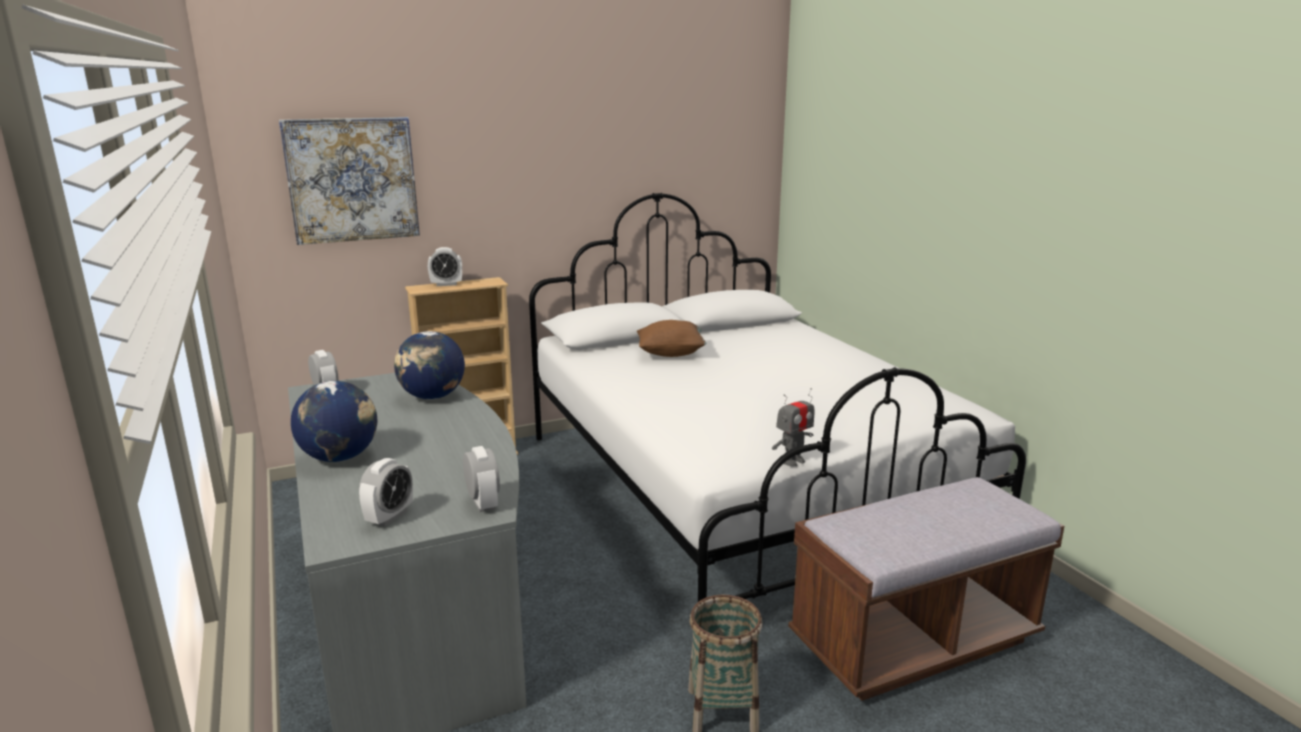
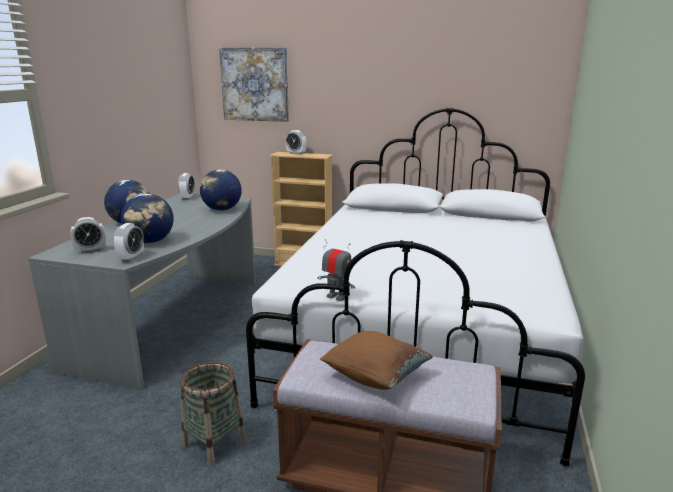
camera: 40 degrees right, 0 degrees up
(450, 473) = (150, 242): none -> globe
(671, 354) = (403, 222): brown pillow -> brown pillow (375, 377)
(792, 461) = (336, 297): toy robot -> toy robot turned 150 degrees counterclockwise

